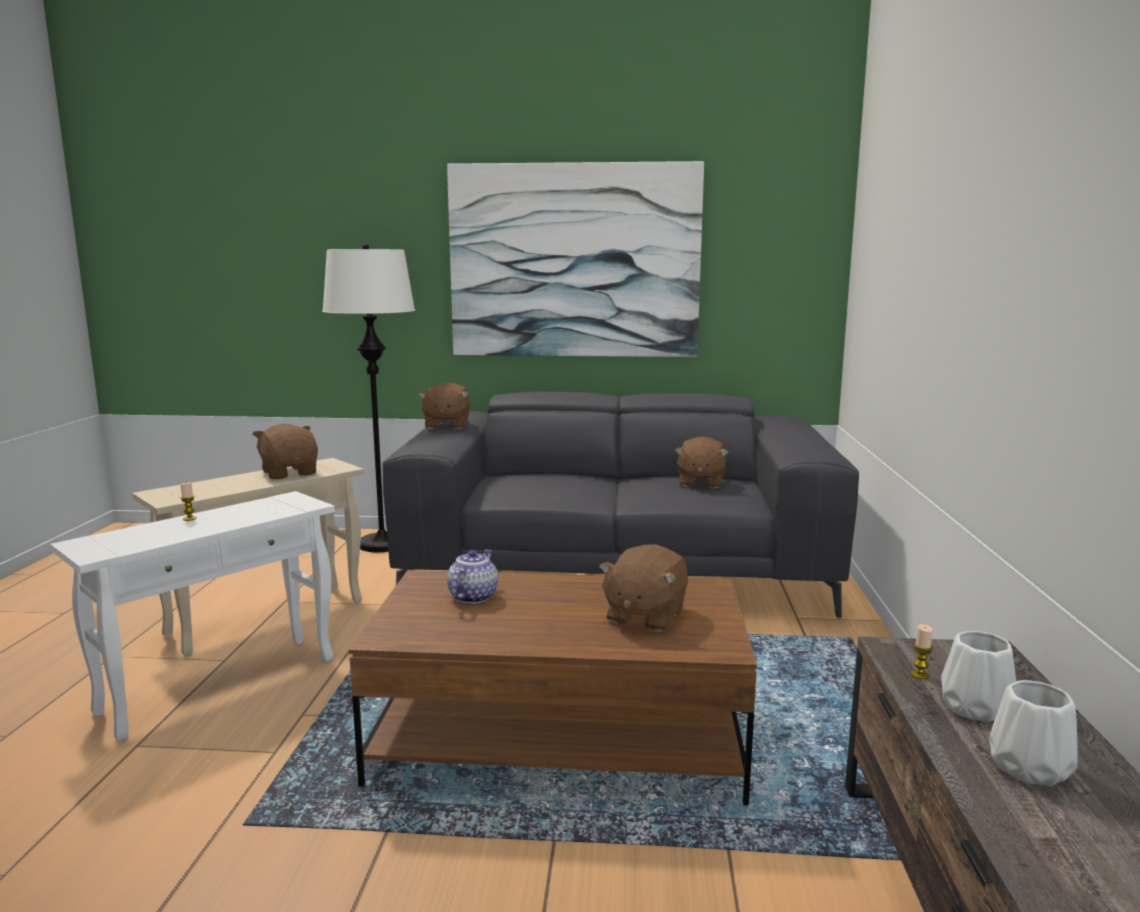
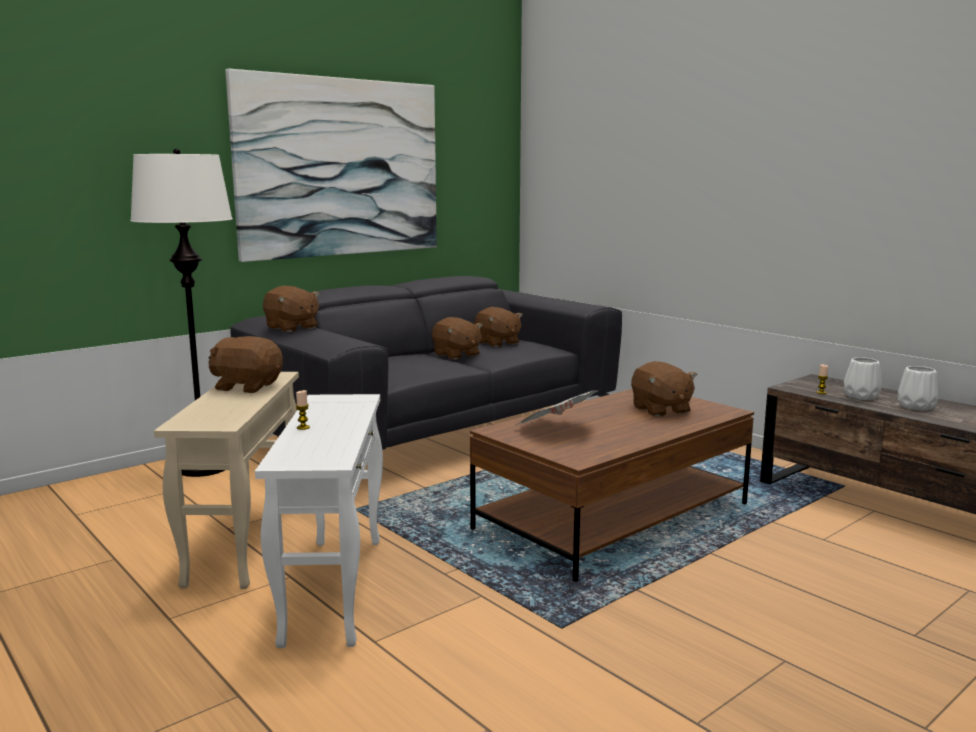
camera: 45 degrees left, 0 degrees up
(473, 596) = (555, 429): teapot -> newspaper
(628, 487) = (456, 355): none -> brown plush toy

